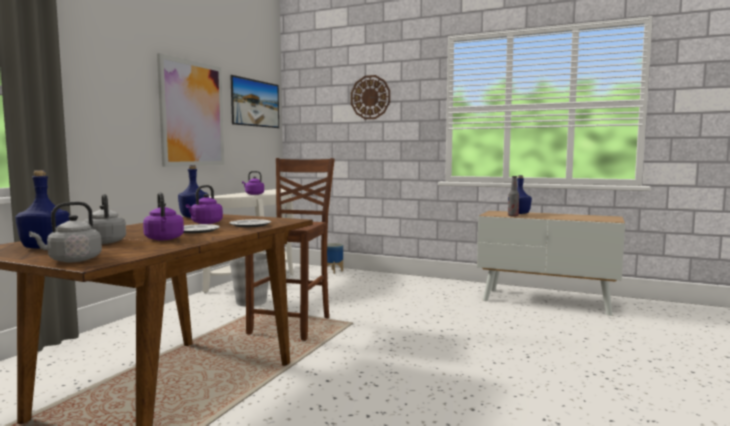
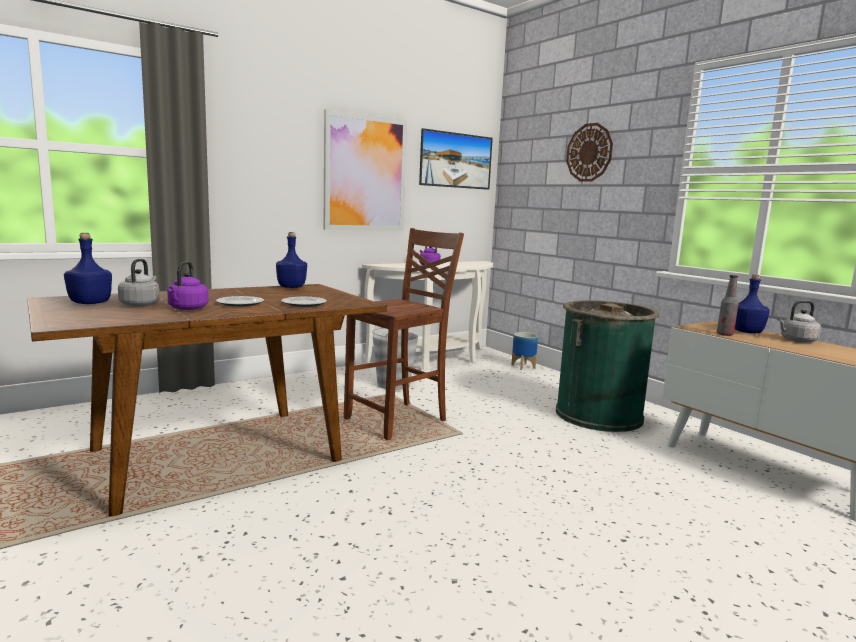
camera: 30 degrees right, 5 degrees up
(72, 260) = (61, 319): grey kettle -> grey kettle (796, 340)
(205, 223) = (276, 295): purple kettle -> none
(423, 292) = (598, 415): none -> green trash can

